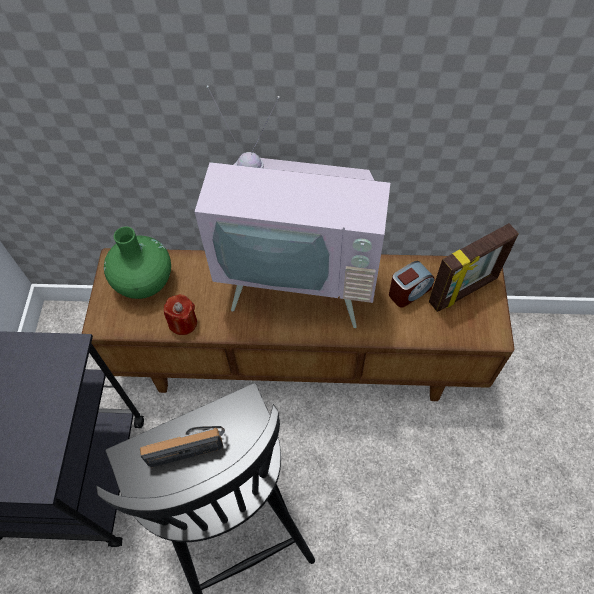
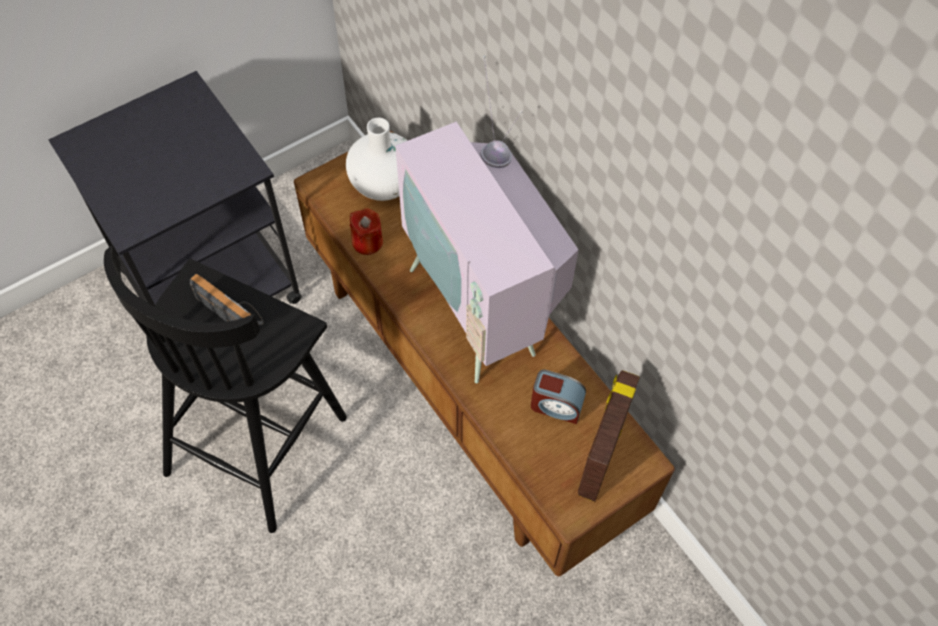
camera: 50 degrees right, 0 degrees up
(144, 281) = (383, 184): green vase -> white vase
(464, 291) = (600, 456): picture frame -> picture frame turned 90 degrees clockwise

